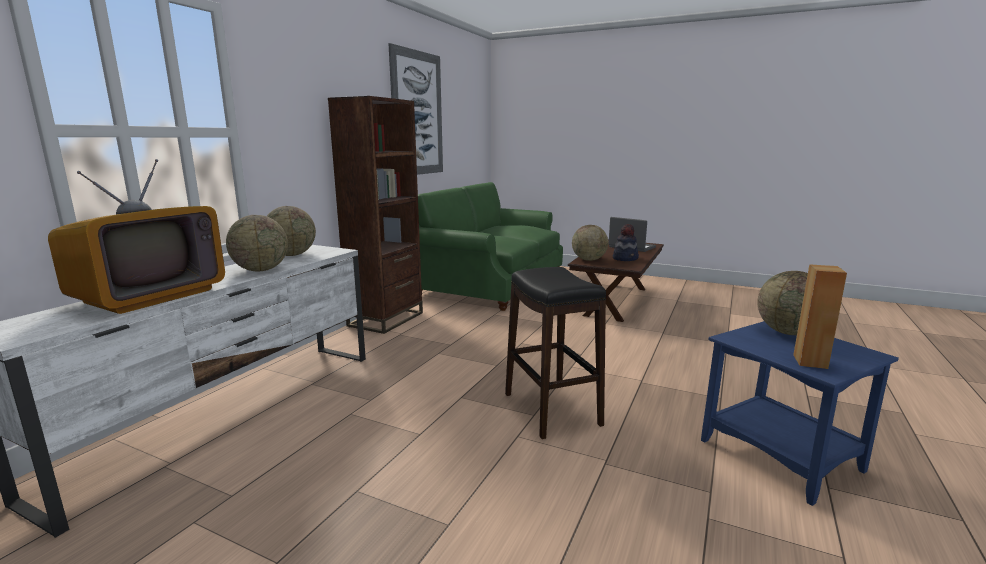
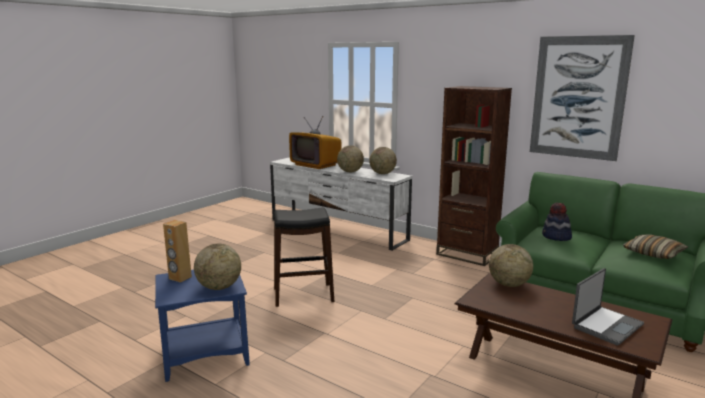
camera: 100 degrees right, 0 degrees up
(518, 226) = (653, 253): none -> pillow
(625, 258) = (522, 306): hat -> hat (556, 237)

